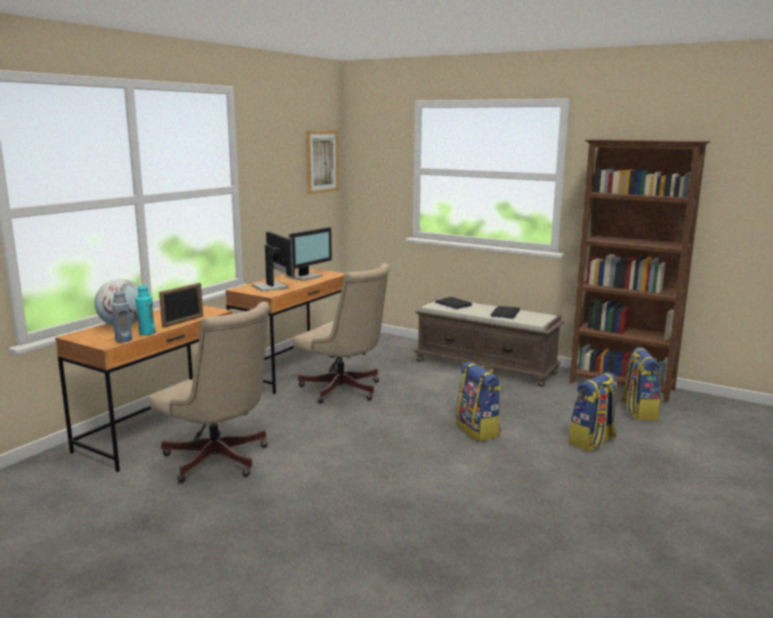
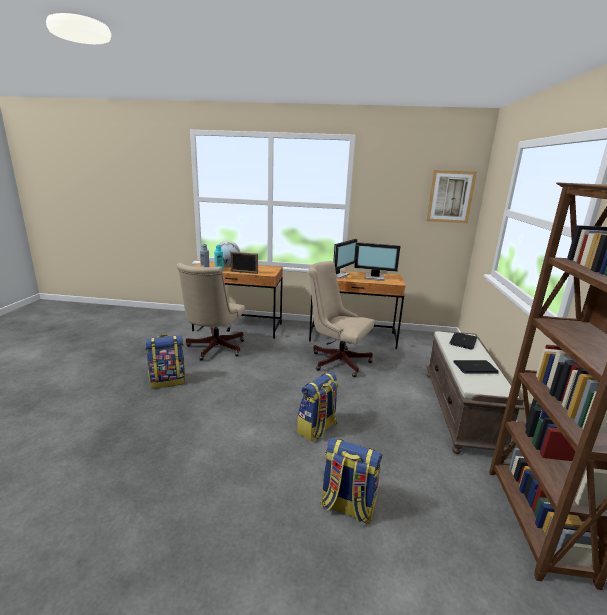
camera: 65 degrees right, 5 degrees up
(344, 391) = (336, 360): beige office chair -> beige office chair turned 105 degrees clockwise
(638, 411) = (469, 545): backpack -> backpack (168, 381)

